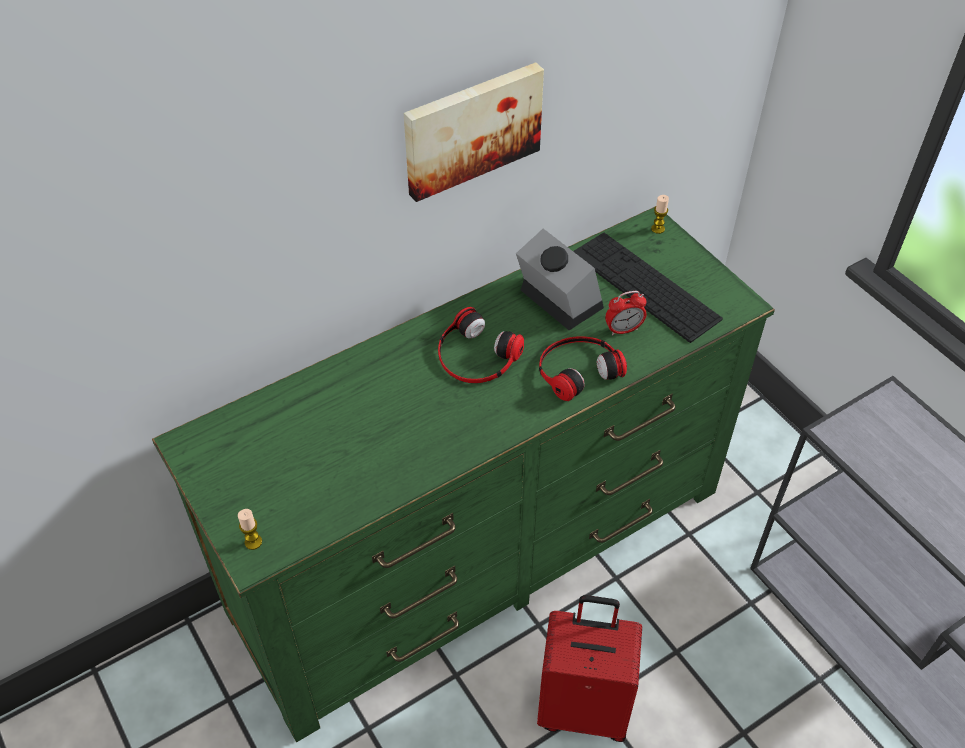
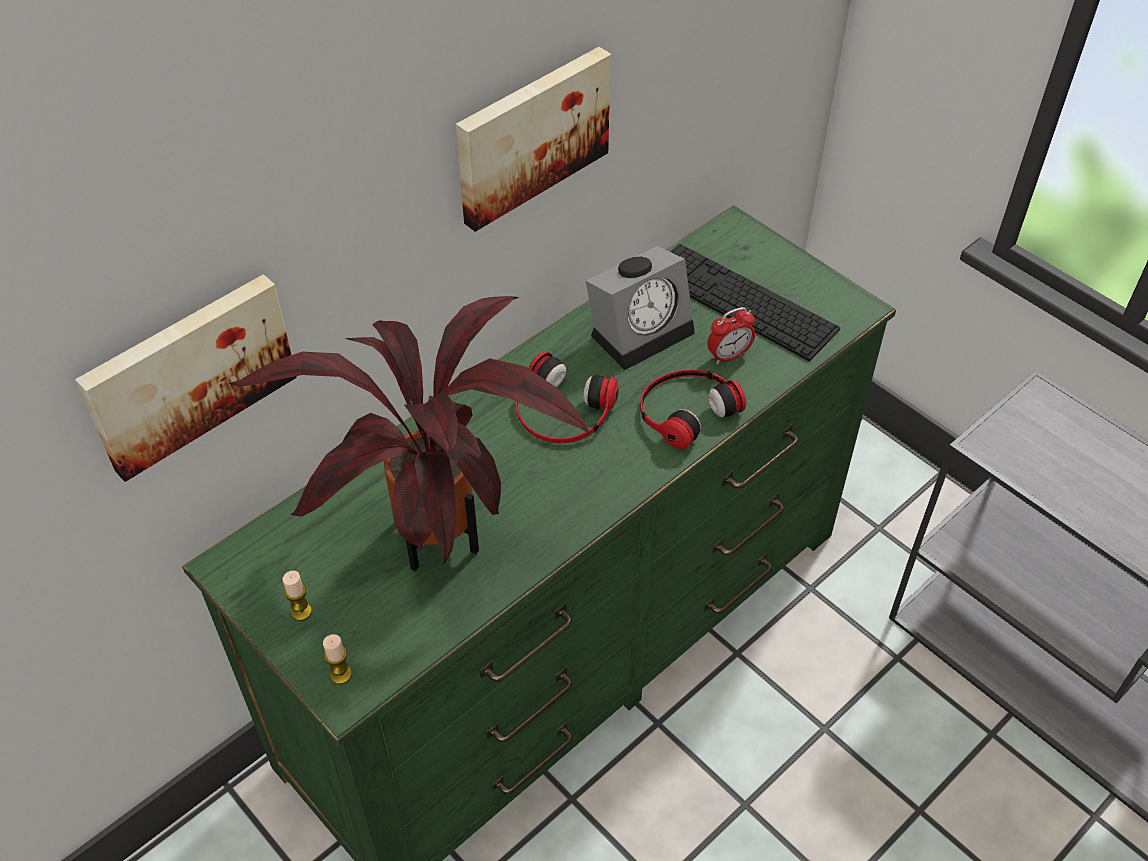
camera: 10 degrees left, 0 degrees up
(164, 286) = (188, 372): none -> picture
(349, 449) = (434, 544): none -> potted plant
(556, 299) = (642, 330): alarm clock -> alarm clock turned 105 degrees clockwise
(584, 707) = (731, 812): red suitcase -> none
(658, 229) = (741, 232): candle -> candle (301, 612)

